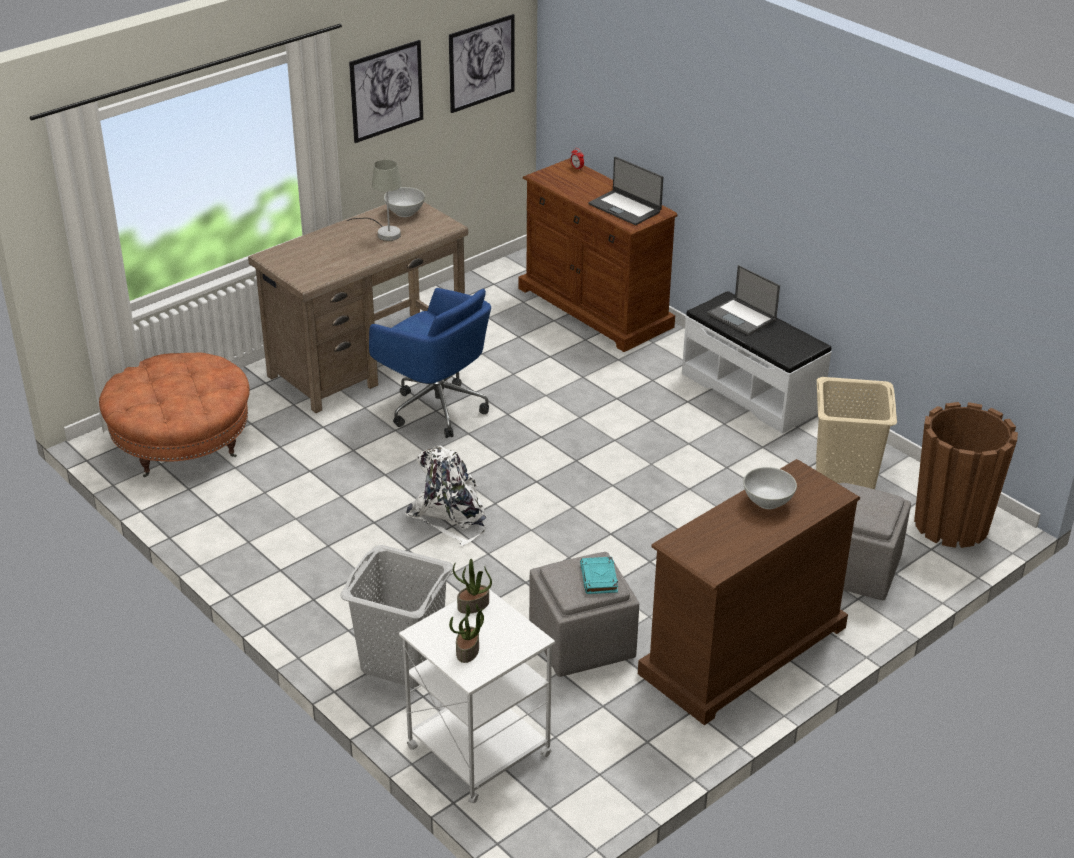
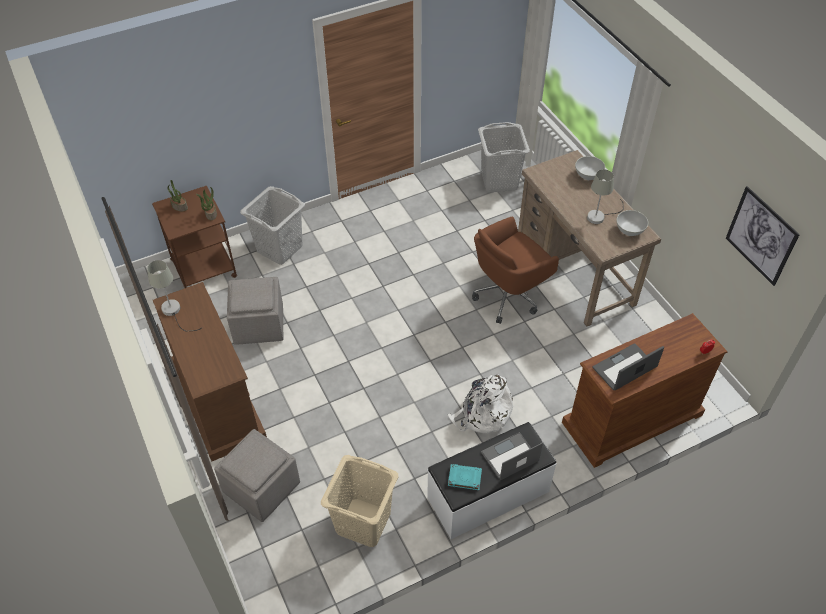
camera: 105 degrees right, 15 degrees up
(182, 442) = (499, 180): brown ottoman -> grey laundry basket
(386, 91) = (694, 169): picture -> none
(434, 408) = (508, 297): blue office chair -> brown office chair
(450, 516) = (392, 286): white backpack -> white backpack (482, 414)
(477, 748) = (204, 267): white cart -> brown cart
(599, 579) = (247, 299): turquoise book -> turquoise book (464, 478)
(728, 554) = (174, 312): none -> grey table lamp
(767, 502) = (210, 346): white bowl -> white bowl (588, 175)
(951, 524) = (283, 574): brown planter -> none

